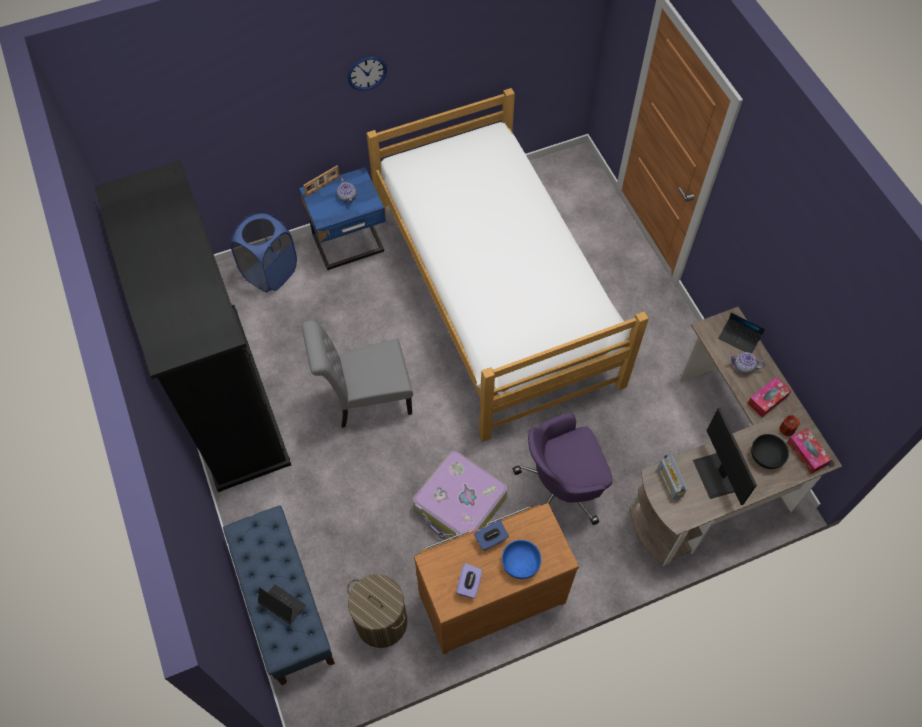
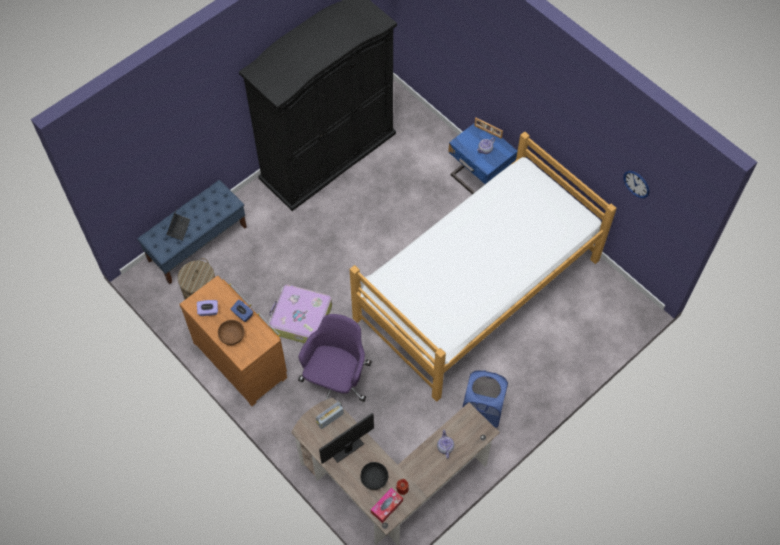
camera: 70 degrees right, 0 degrees up
(270, 272) = (433, 142): blue laundry basket -> blue laundry basket (482, 411)
(366, 400) = (356, 236): grey chair -> none
(367, 73) = (539, 98): wall clock -> wall clock (636, 184)
(520, 563) = (232, 336): blue bowl -> brown bowl
(561, 487) = (336, 380): purple office chair -> purple office chair turned 60 degrees clockwise
(739, 338) = (469, 439): laptop -> none
(767, 400) = (422, 470): tissue box -> none

